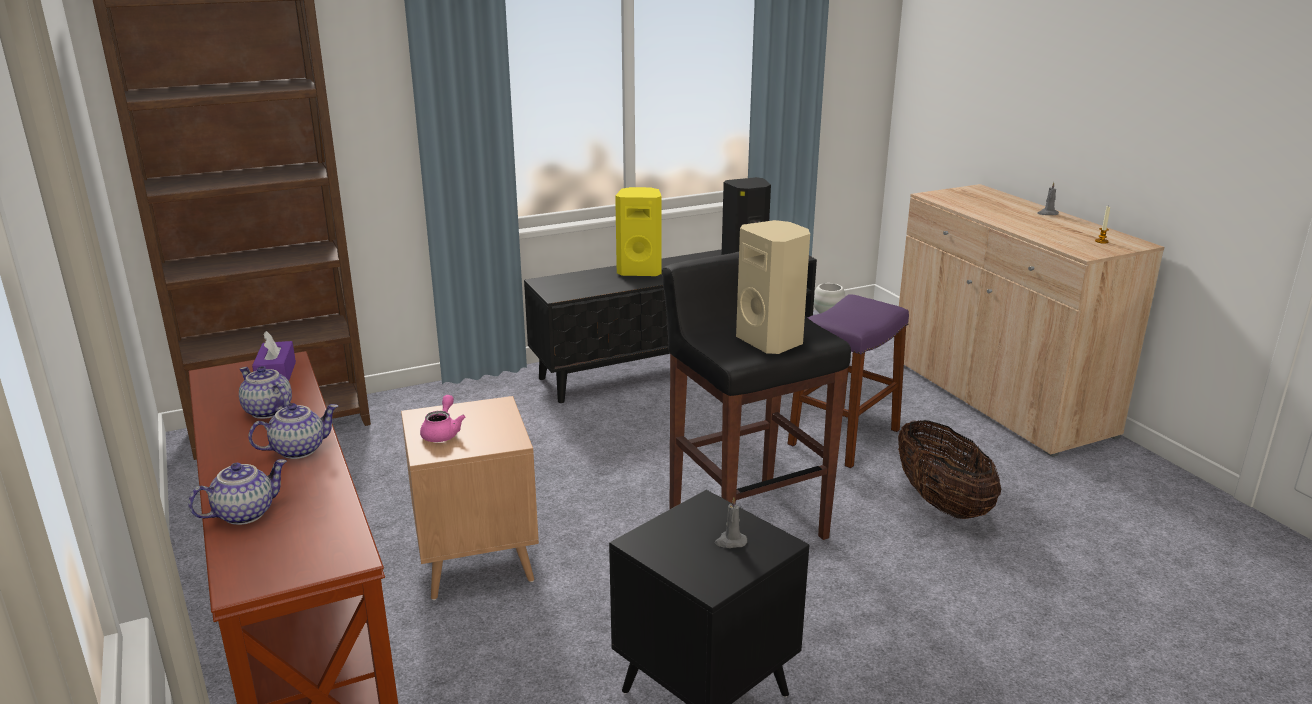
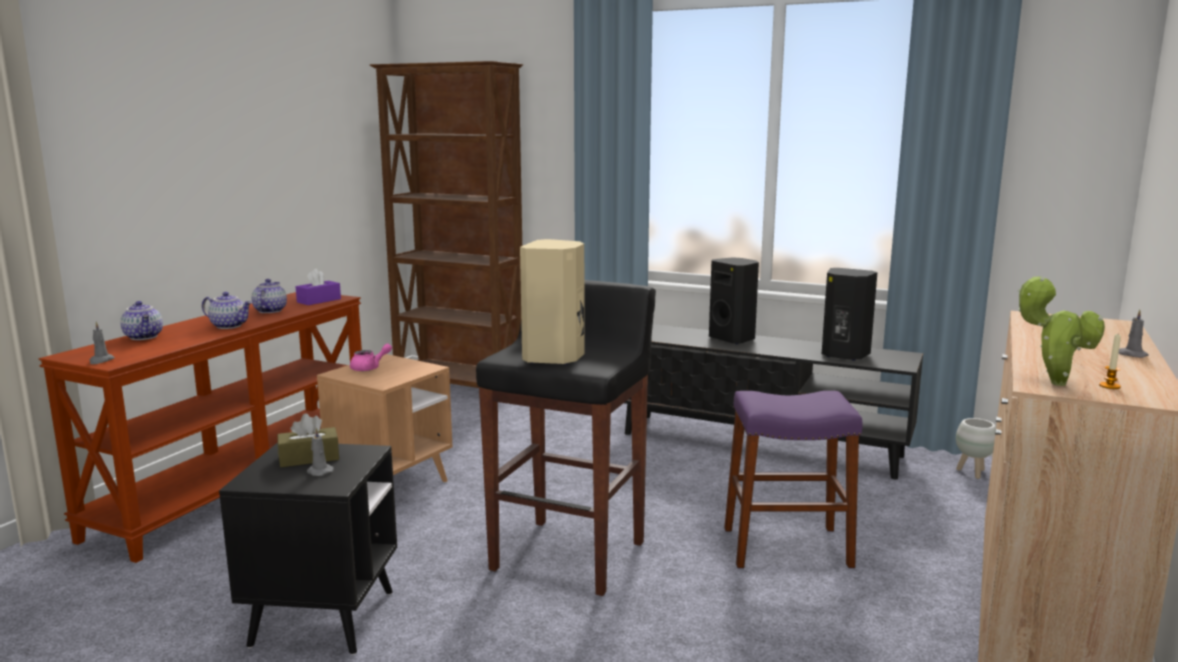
camera: 50 degrees right, 10 degrees down
(245, 513) = (144, 337): teapot -> teapot turned 45 degrees clockwise
(325, 563) = (101, 361): none -> grey candle
(640, 271) = (733, 339): yellow speaker -> black speaker
(686, 538) = (309, 458): none -> brown tissue box
(941, 502) = (759, 633): basket -> none
(1081, 248) = (1052, 382): none -> potted plant

